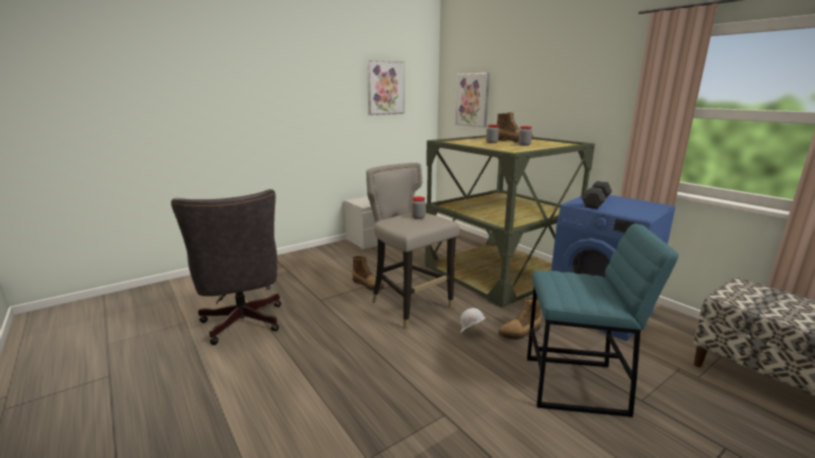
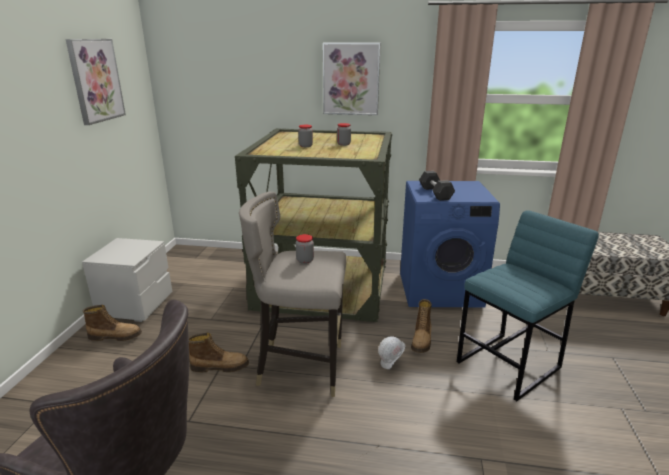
camera: 45 degrees left, 5 degrees up
(472, 100) = (216, 89): picture -> picture (351, 79)
(514, 141) = (319, 140): boot -> boot (116, 336)

